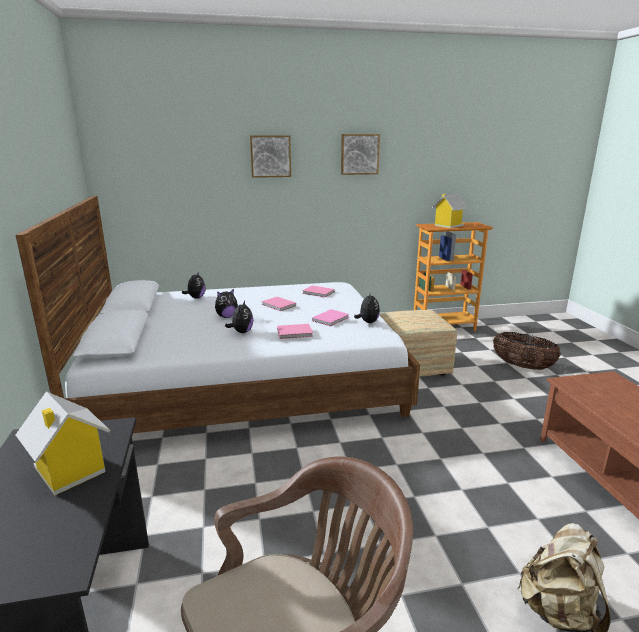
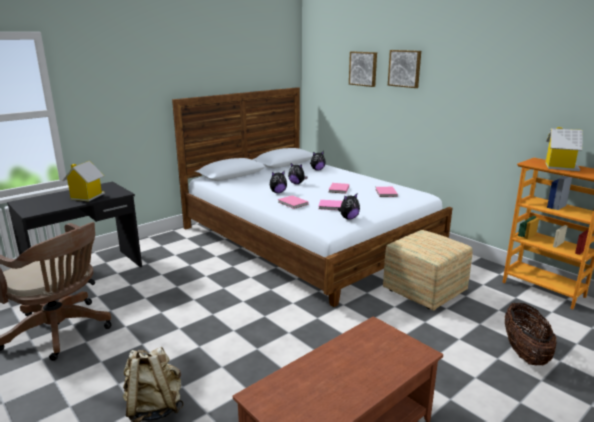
camera: 60 degrees right, 0 degrees up
(359, 154) = (481, 72): picture -> picture (363, 68)

